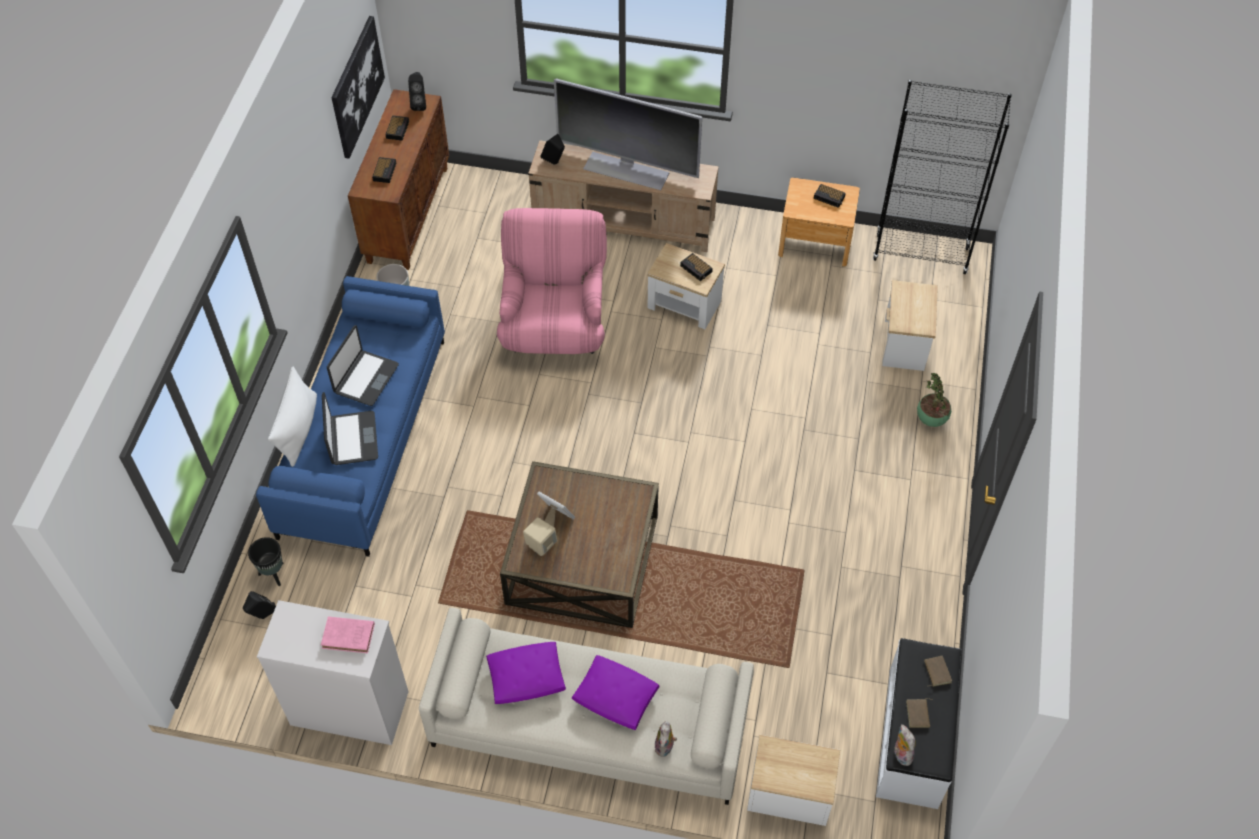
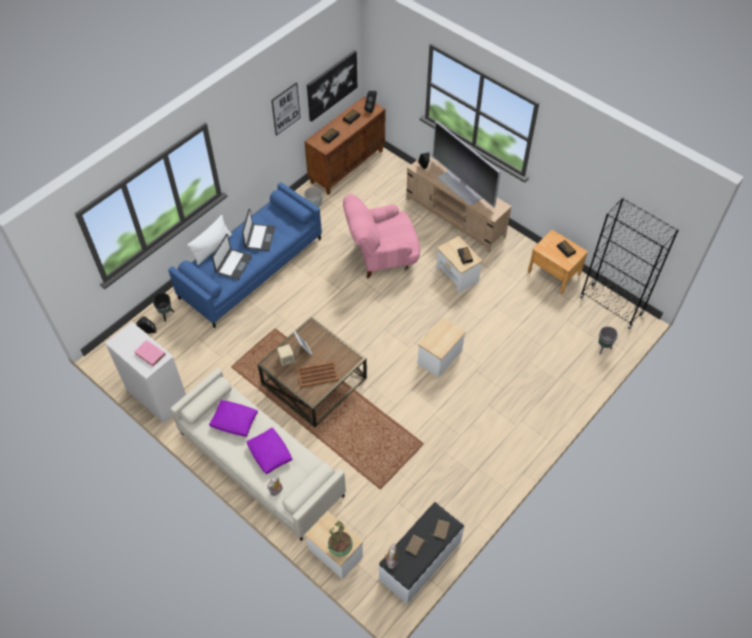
camera: 30 degrees right, 0 degrees up
(317, 149) = (286, 109): none -> picture
(365, 378) = (259, 238): laptop -> laptop turned 45 degrees counterclockwise
(555, 326) = (381, 256): pink armchair -> pink armchair turned 135 degrees counterclockwise
(603, 543) = (317, 374): none -> brown tray
(903, 343) = (565, 350): side table -> side table (439, 357)
(931, 420) = (551, 399): potted plant -> potted plant (340, 548)
(950, 317) = (603, 348): none -> grey planter

